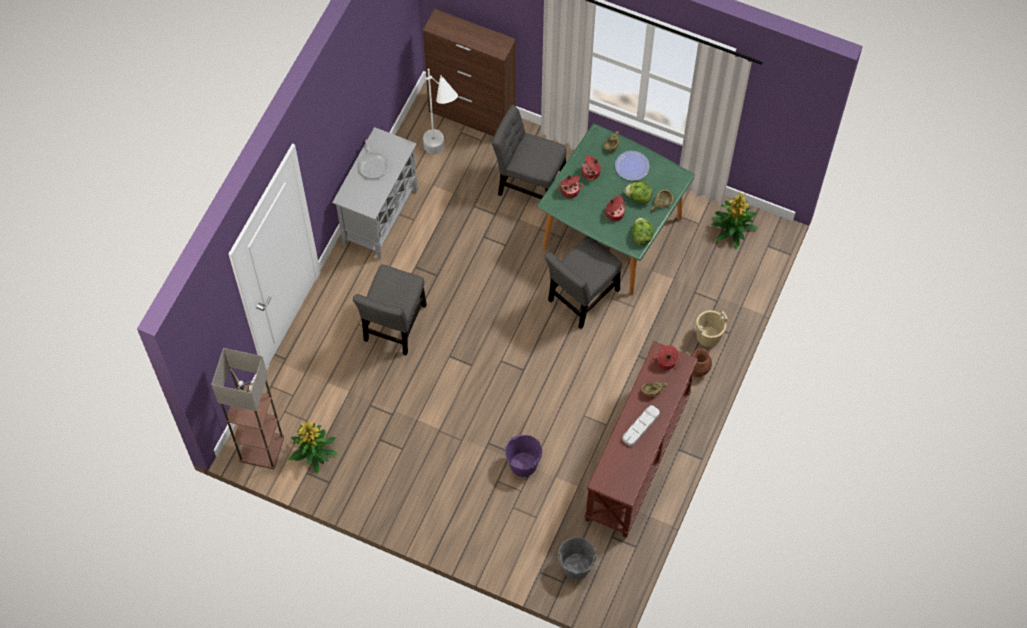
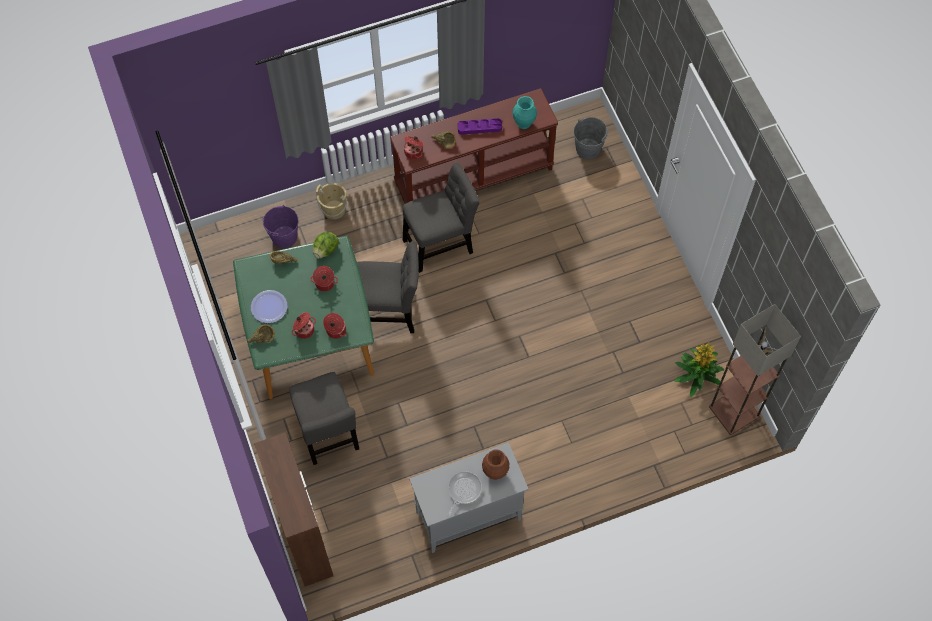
camera: 135 degrees left, 0 degrees up
(394, 326) = (546, 415): grey chair -> grey chair (441, 244)
(442, 158) = (368, 521): white floor lamp -> none
(523, 464) = (555, 238): purple bucket -> purple bucket (284, 237)
(612, 461) = (523, 123): none -> turquoise vase
(638, 197) = (293, 280): lettuce -> none
(640, 426) = (479, 128): grey tray -> purple tray
(698, 371) = (369, 193): brown vase -> brown vase (495, 471)
(732, 228) = (225, 265): potted plant -> none

